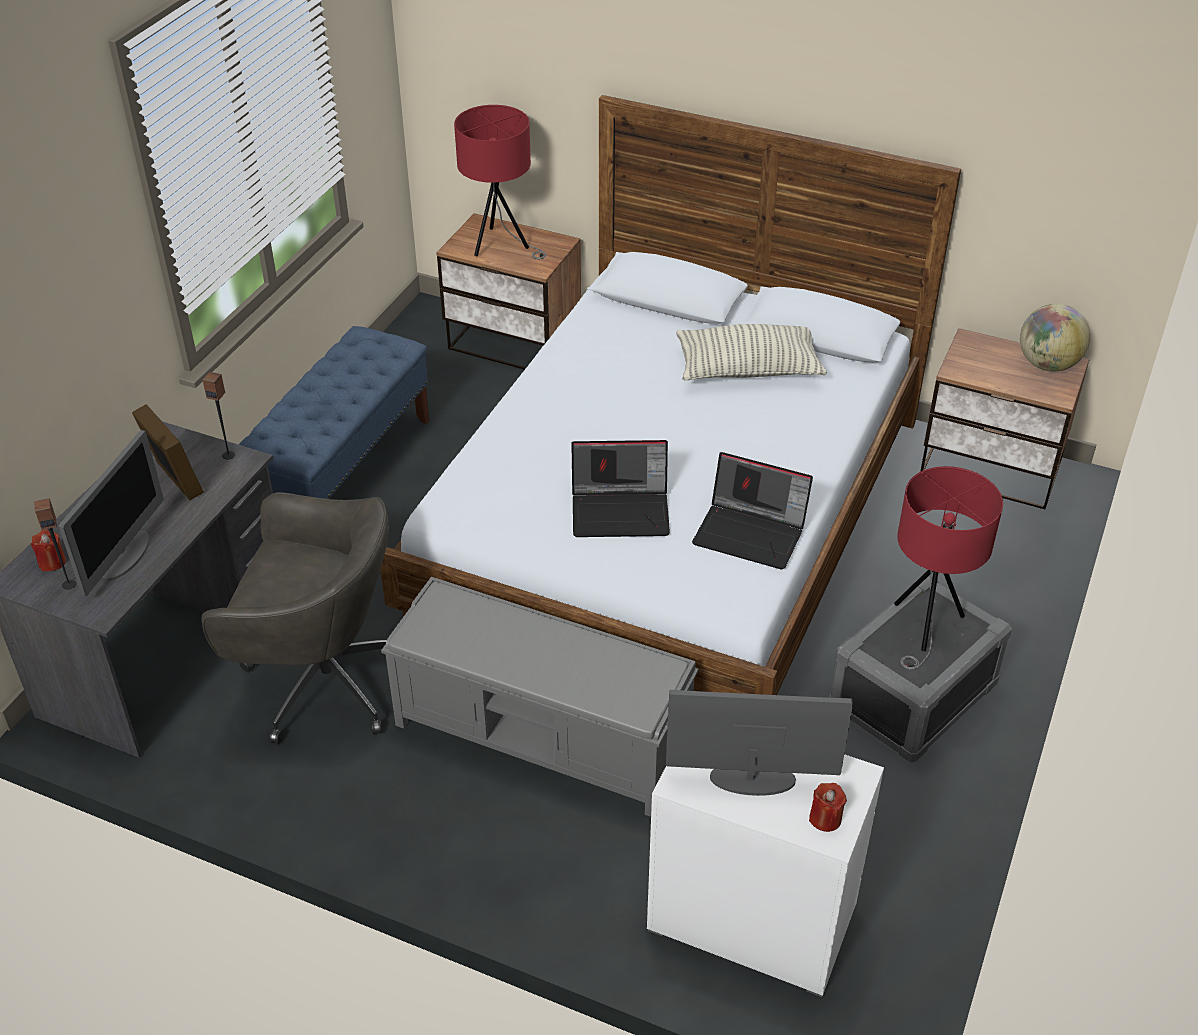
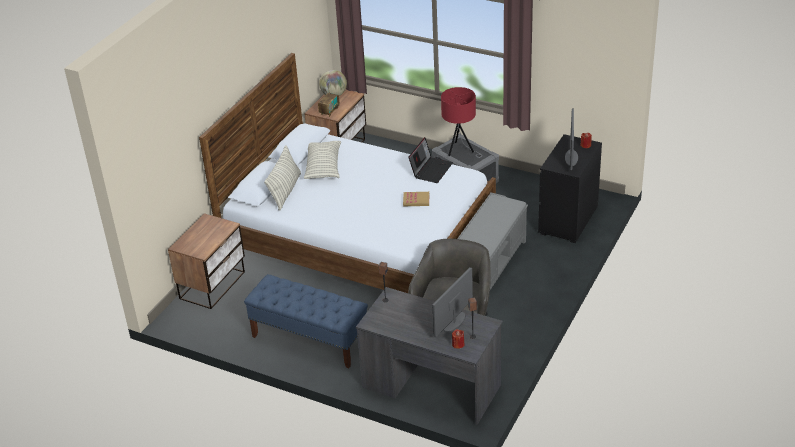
camera: 85 degrees left, 5 degrees down
(125, 555) = (454, 322): monitor -> monitor turned 75 degrees counterclockwise
(175, 480) = (403, 314): picture frame -> none
(501, 246) = (204, 238): red table lamp -> none
(621, 511) = (416, 200): laptop -> book
(656, 326) = (285, 191): none -> pillow
(750, 918) = (568, 220): white dresser -> black dresser
(975, 362) = (329, 111): none -> radio

